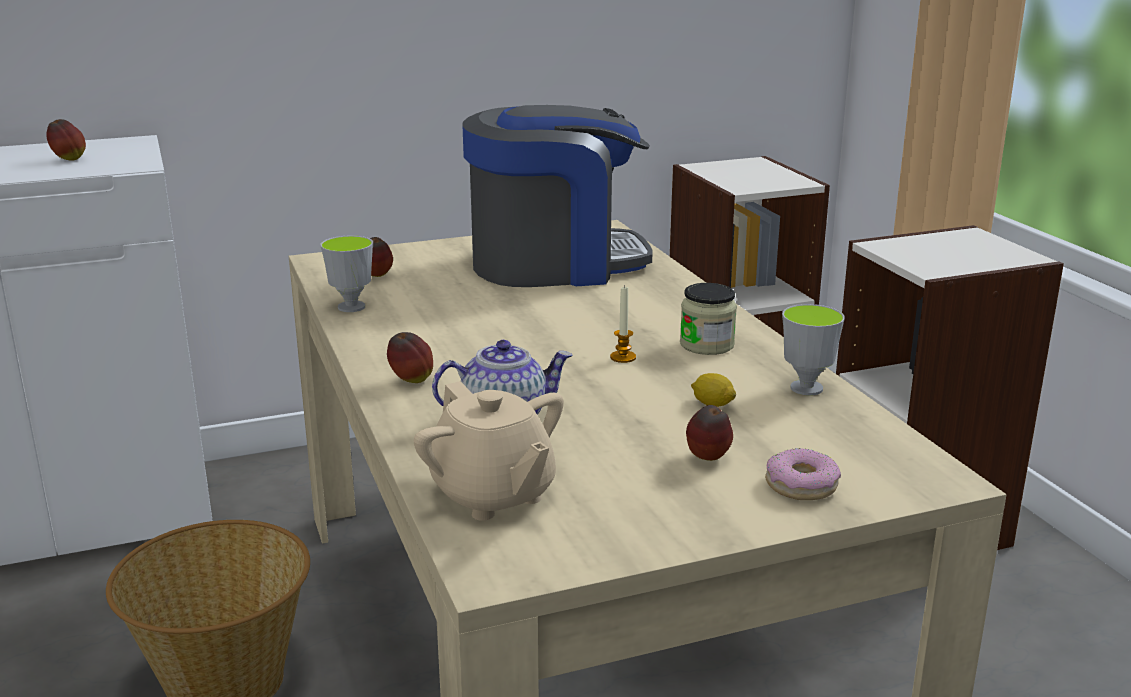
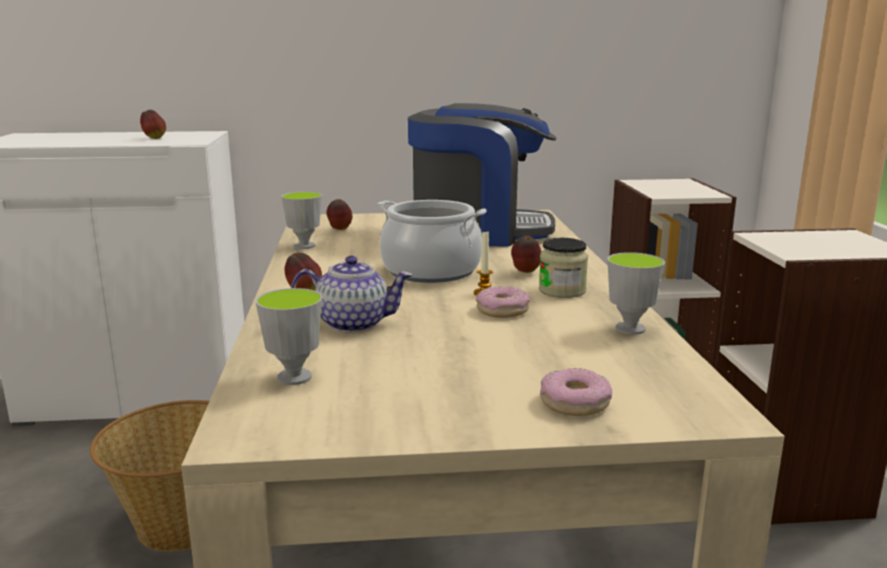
camera: 15 degrees right, 5 degrees down
(493, 495) = (294, 377): beige teapot -> cup
(539, 331) = (431, 271): none -> cooking pot
(658, 379) = (502, 310): none -> donut
(707, 459) = (501, 372): apple -> apple (525, 273)
(712, 404) = (536, 332): lemon -> none

